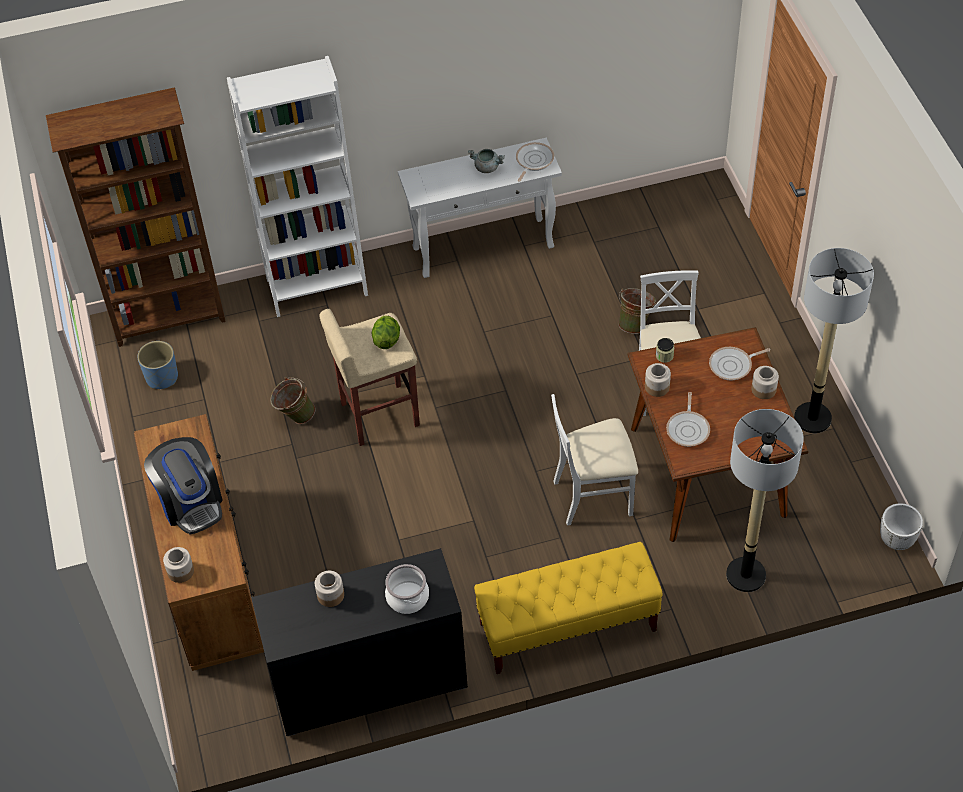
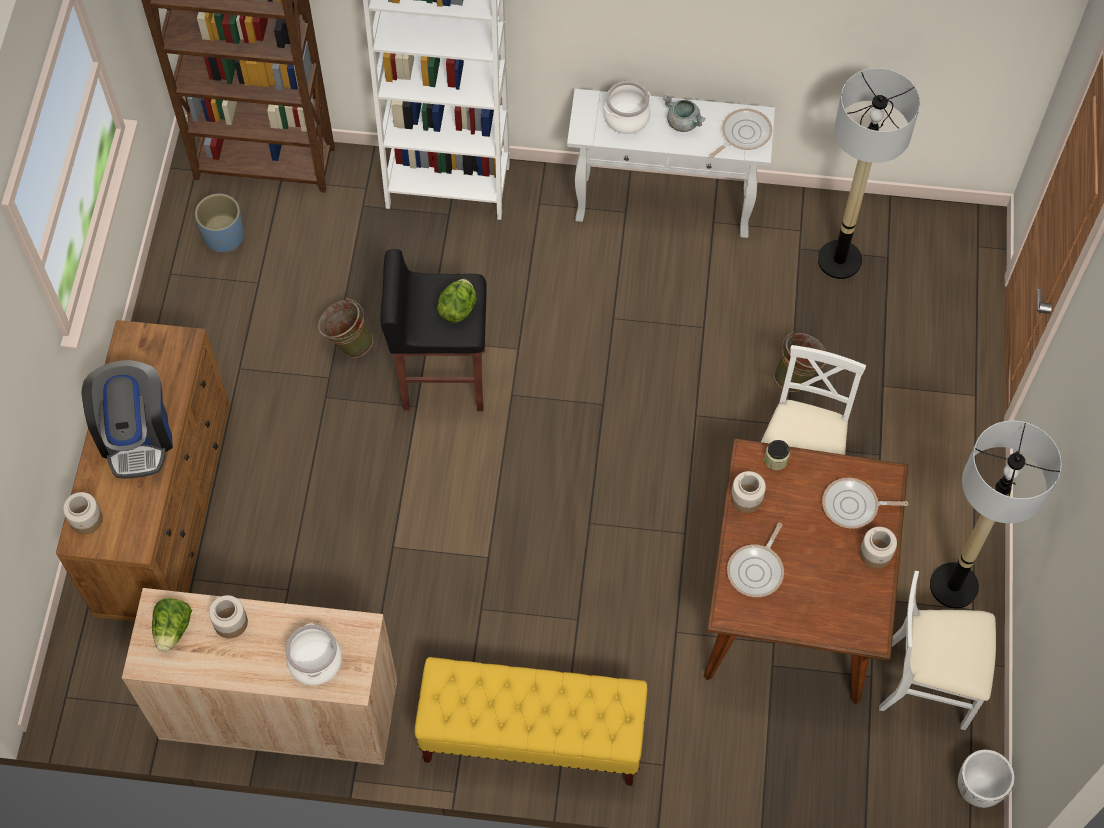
camera: 20 degrees right, 10 degrees up
(289, 616) = (173, 629): none -> lettuce
(369, 681) = (279, 710): black cabinet -> beige cabinet
(378, 414) = (442, 378): beige stool -> black stool
(445, 177) = (626, 118): none -> cooking pot
(593, 495) = (641, 582): white chair -> white chair (927, 683)
(746, 575) = (772, 758): floor lamp -> floor lamp (839, 260)

